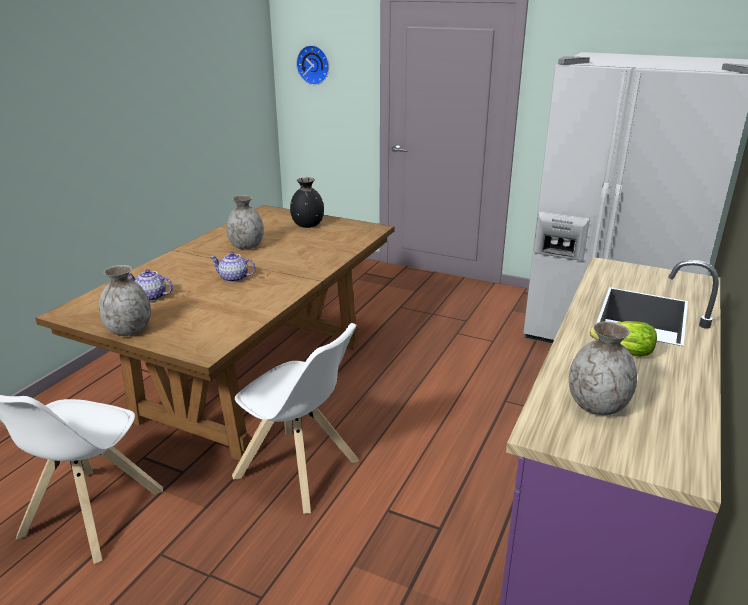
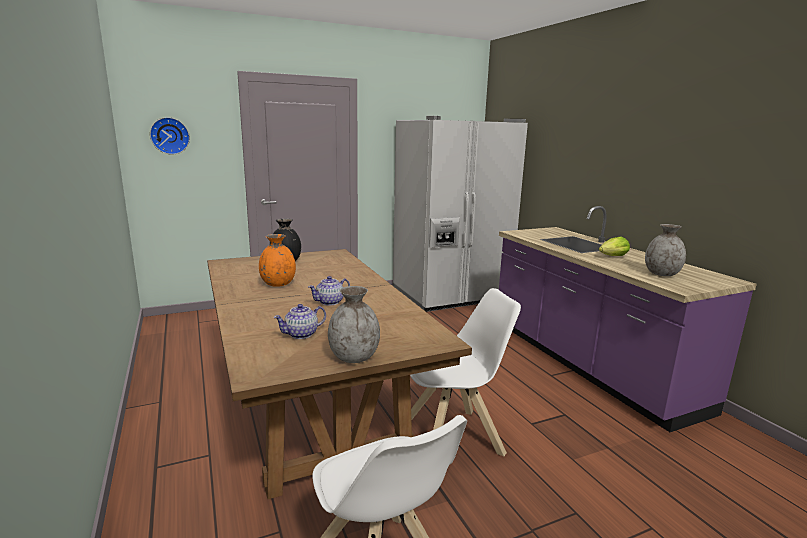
camera: 50 degrees left, 10 degrees down
(246, 246) = (277, 284): grey vase -> orange vase

